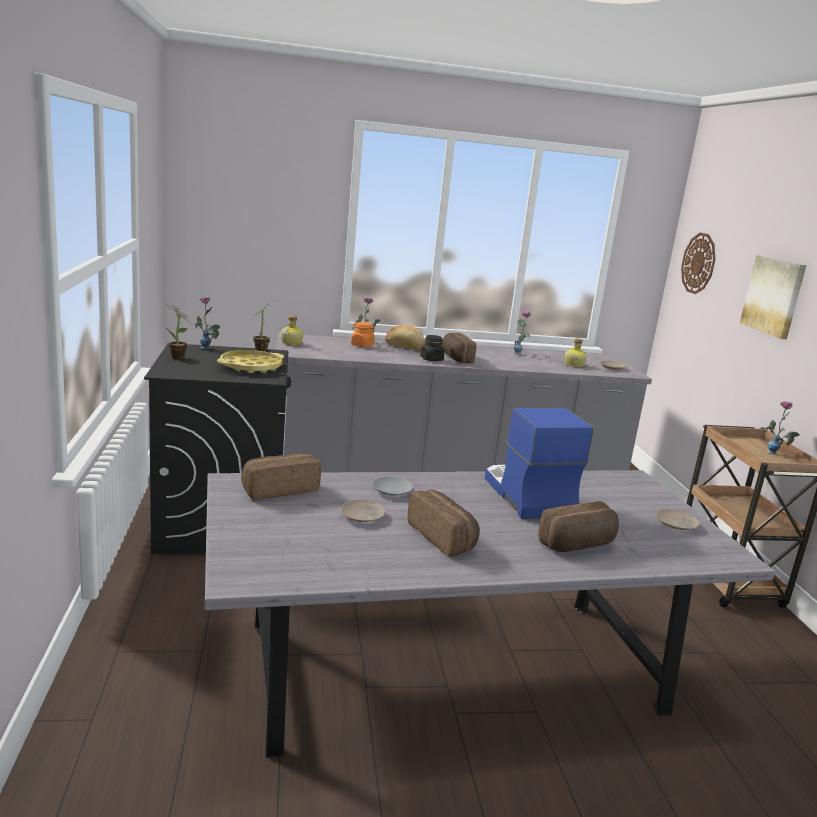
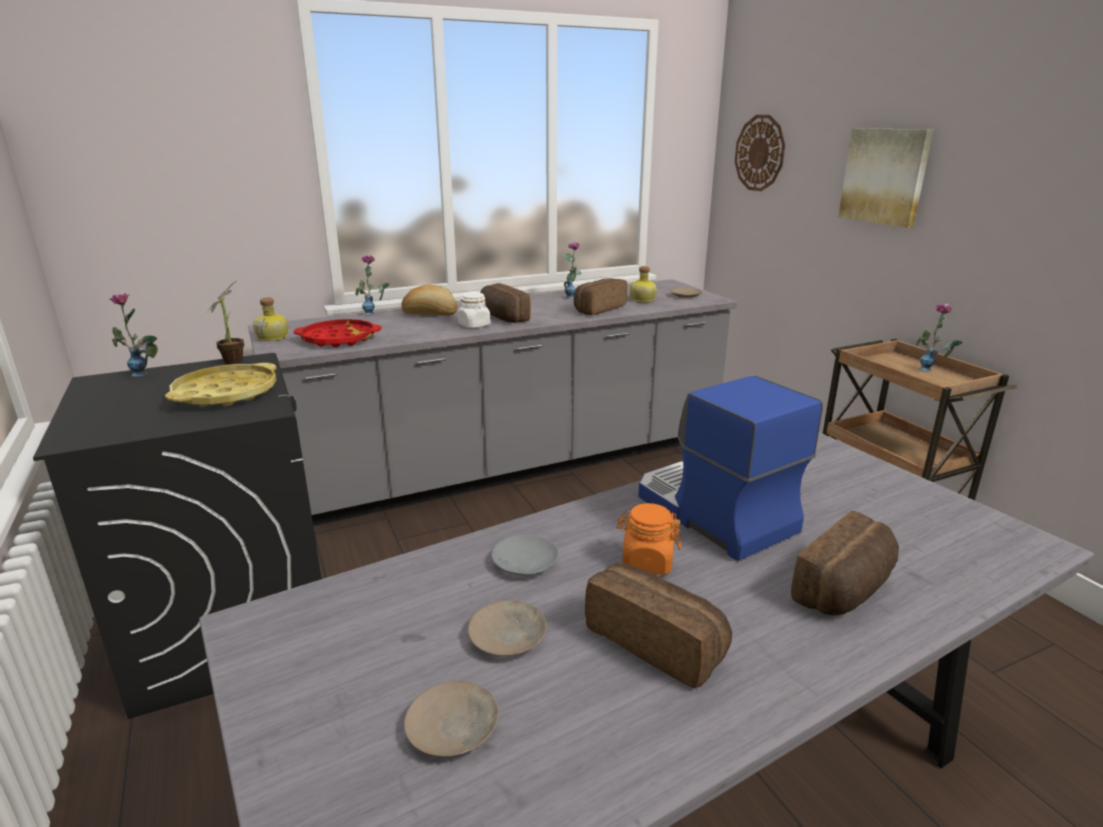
camera: 15 degrees left, 5 degrees up
(178, 358) = (95, 403): potted plant -> none
(279, 489) = (342, 616): bread -> bread (597, 309)
(333, 351) = (339, 339): none -> red tray
(362, 345) = (373, 322): orange jar -> orange jar (647, 562)
(431, 359) = (474, 325): black jar -> white jar
(676, 524) = (922, 507): beige plate -> beige plate (454, 727)

